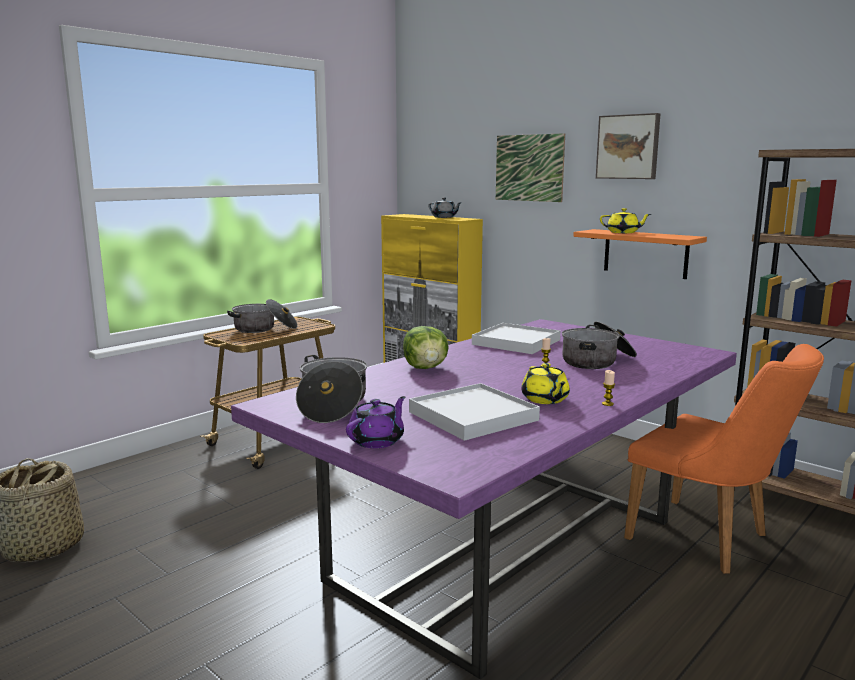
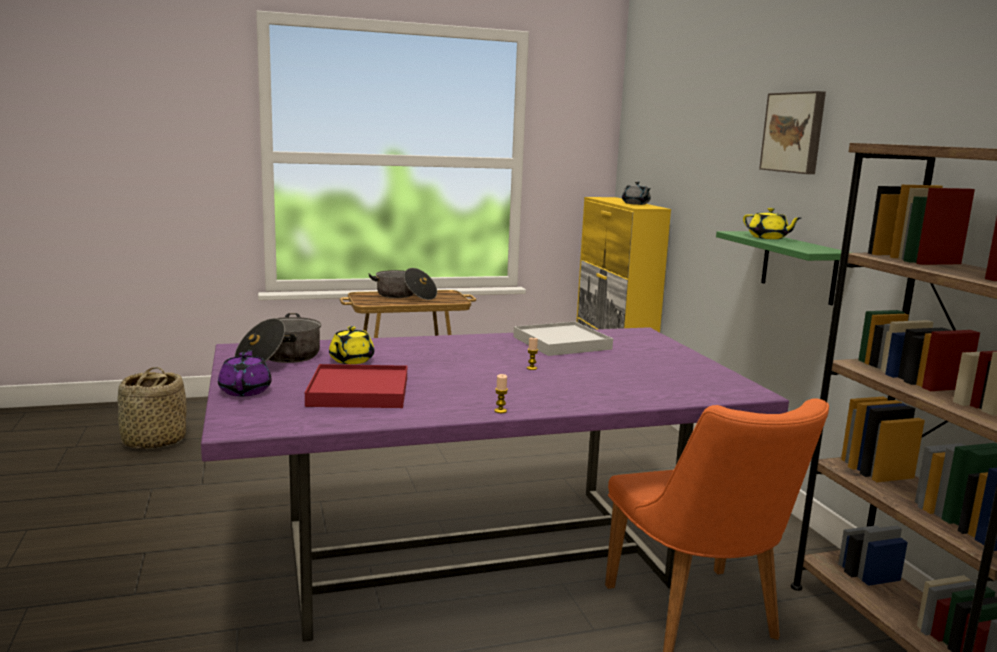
camera: 30 degrees right, 0 degrees up
(377, 441) = (245, 390): purple teapot -> purple teapot turned 75 degrees counterclockwise
(426, 368) = (421, 348): lettuce -> none
(473, 416) = (359, 392): white tray -> red tray
(529, 168) = (712, 153): picture -> none
(545, 399) = (453, 394): yellow teapot -> yellow teapot (351, 360)
(597, 361) = (597, 375): cooking pot -> none
(645, 253) = (798, 267): orange shelf -> green shelf

